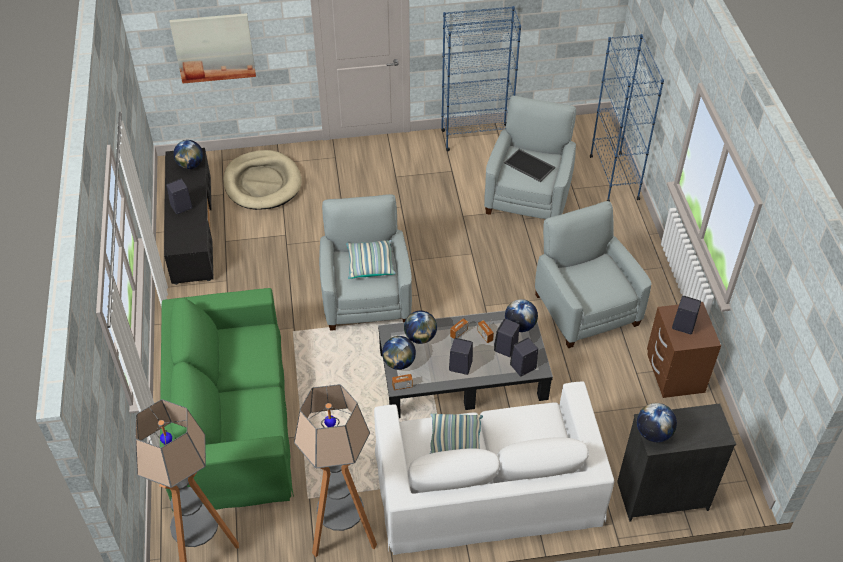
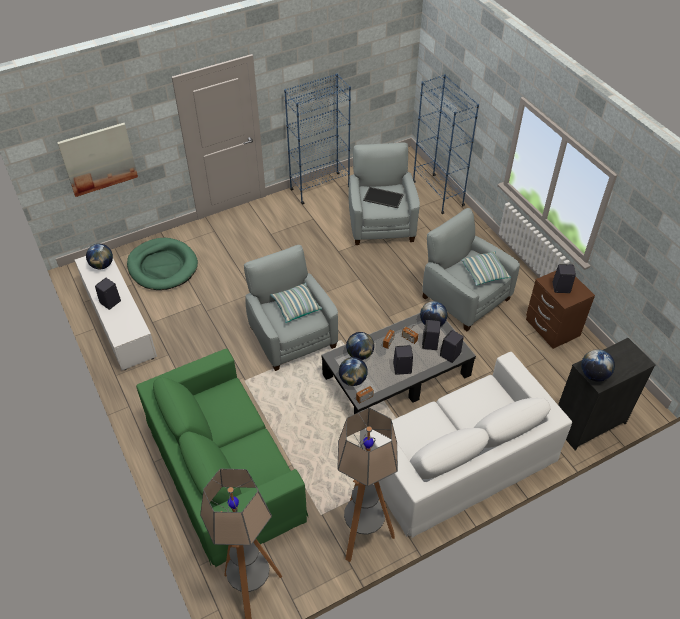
camera: 20 degrees left, 0 degrees up
(191, 229) = (118, 319): black tv stand -> white tv stand
(262, 183) = (162, 266): beige dog bed -> green dog bed
(455, 442) = (431, 429): pillow -> pillow (484, 273)

